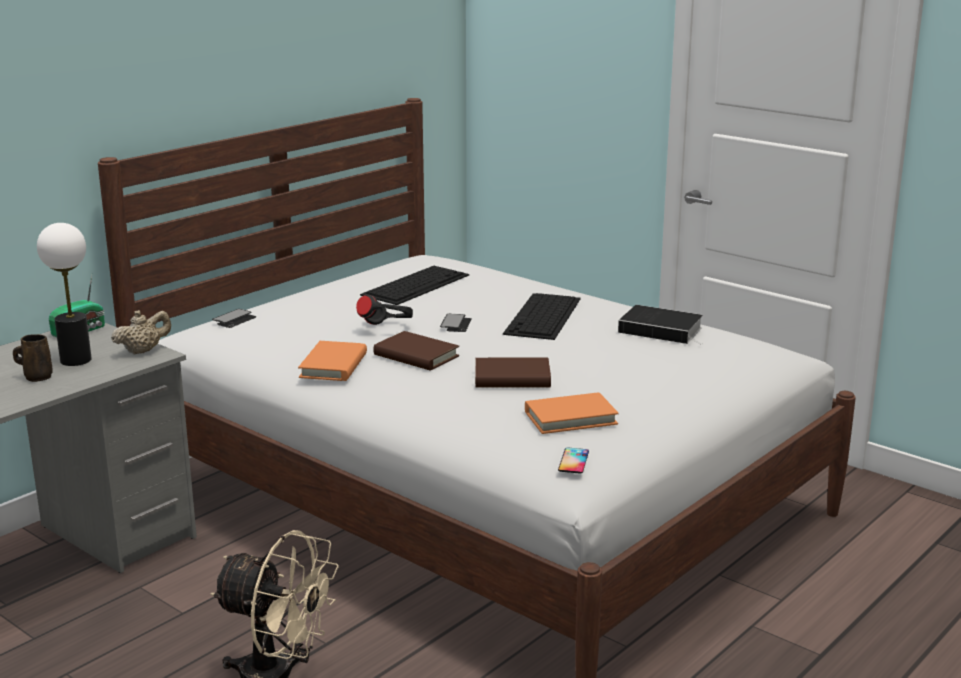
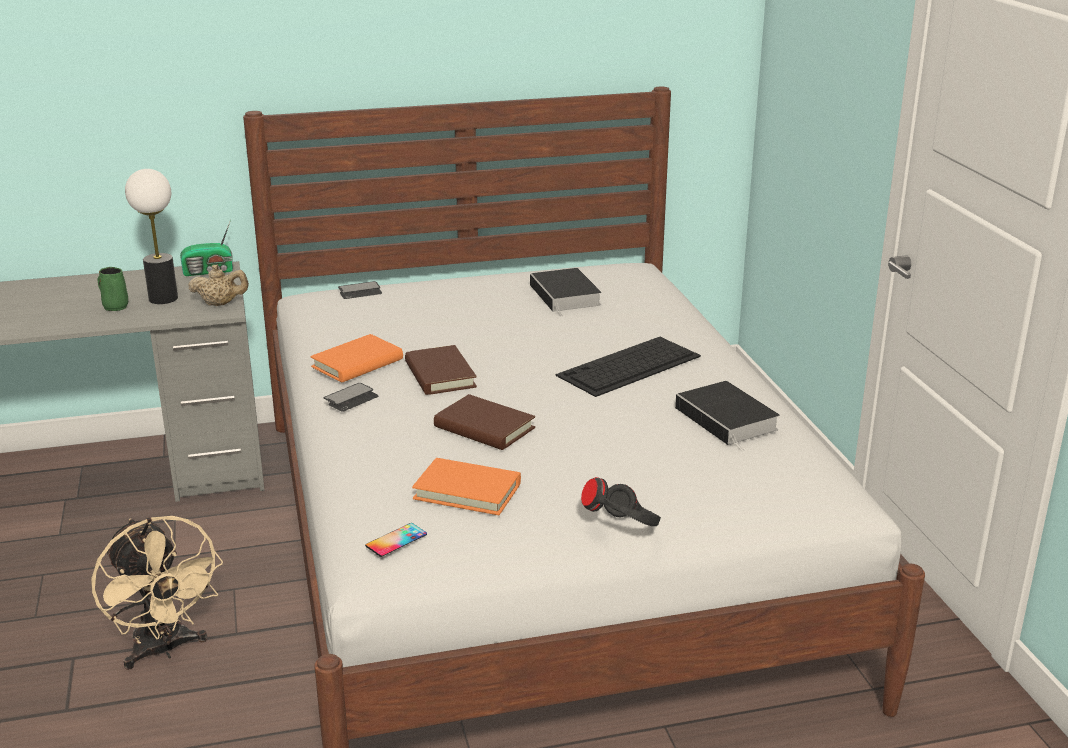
camera: 35 degrees right, 5 degrees up
(36, 377) = (114, 306): brown mug -> green mug
(386, 329) = (461, 337): black headphones -> black headphones (623, 529)
(416, 284) = (566, 296): keyboard -> book
(456, 324) = (530, 351): phone -> phone (351, 399)

